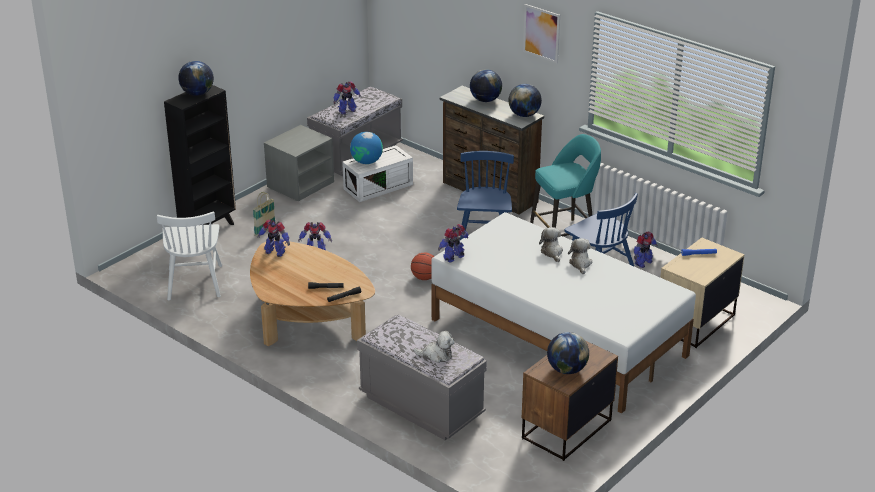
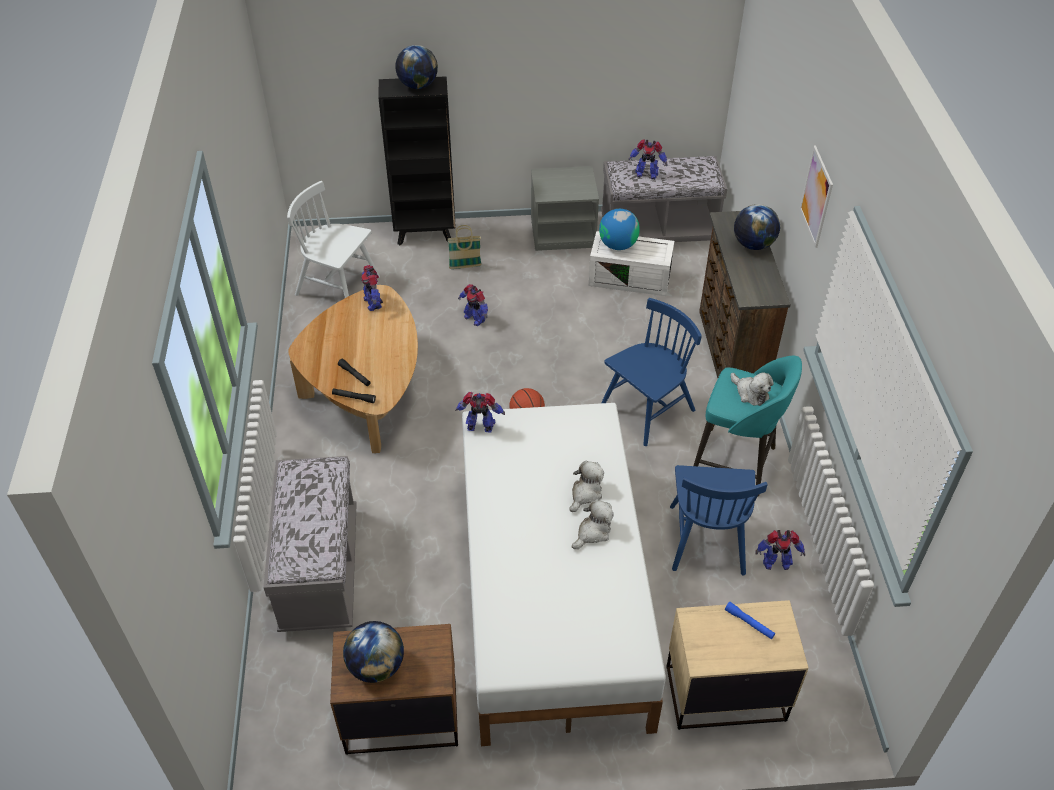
camera: 45 degrees right, 15 degrees up
(194, 282) = (338, 286): white chair -> white chair turned 75 degrees clockwise
(436, 355) = (303, 537): plush toy -> plush toy (750, 393)
(524, 115) = (768, 290): globe -> none

